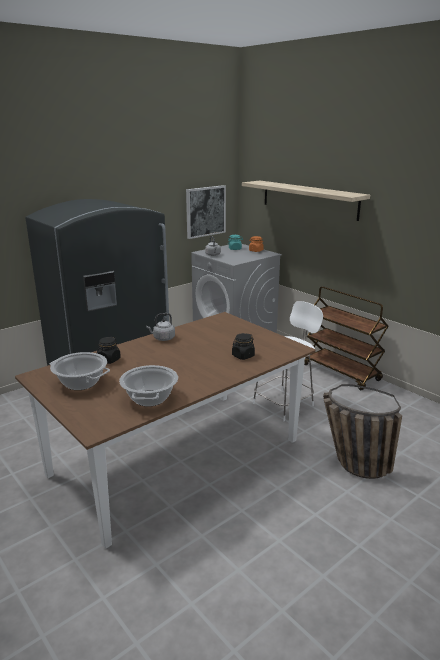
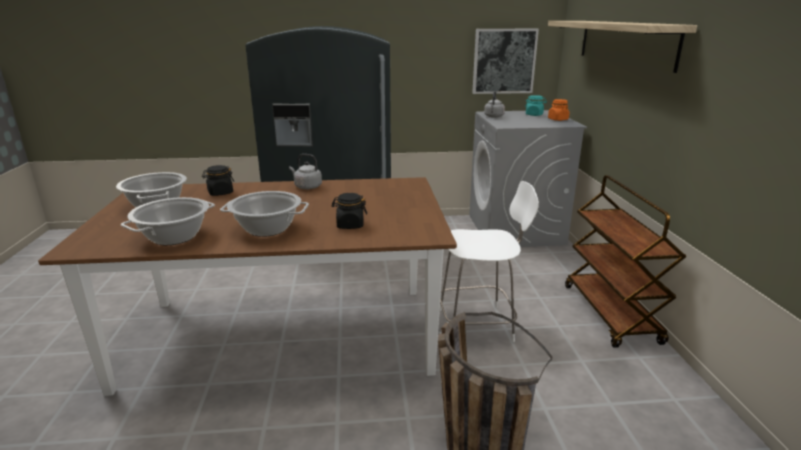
camera: 35 degrees right, 0 degrees up
(199, 374) = (267, 229): none -> cooking pot

